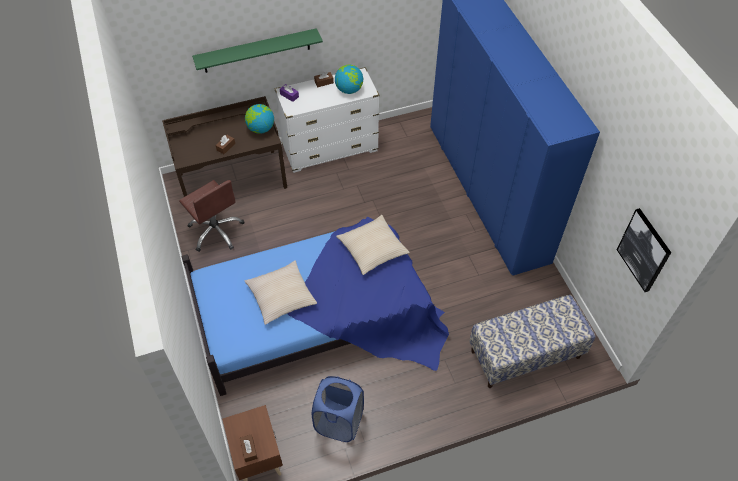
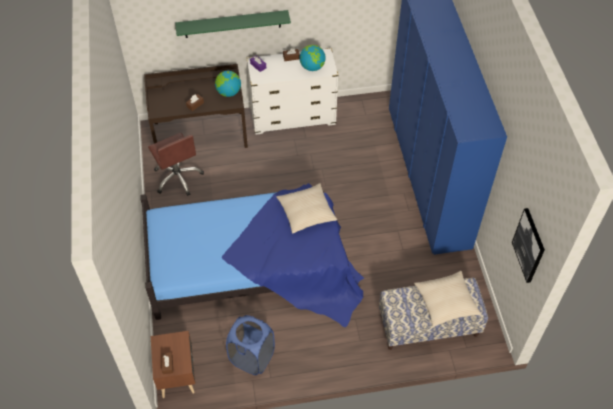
camera: 10 degrees right, 0 degrees up
(281, 296) = (219, 242): beige pillow -> beige pillow (446, 302)

